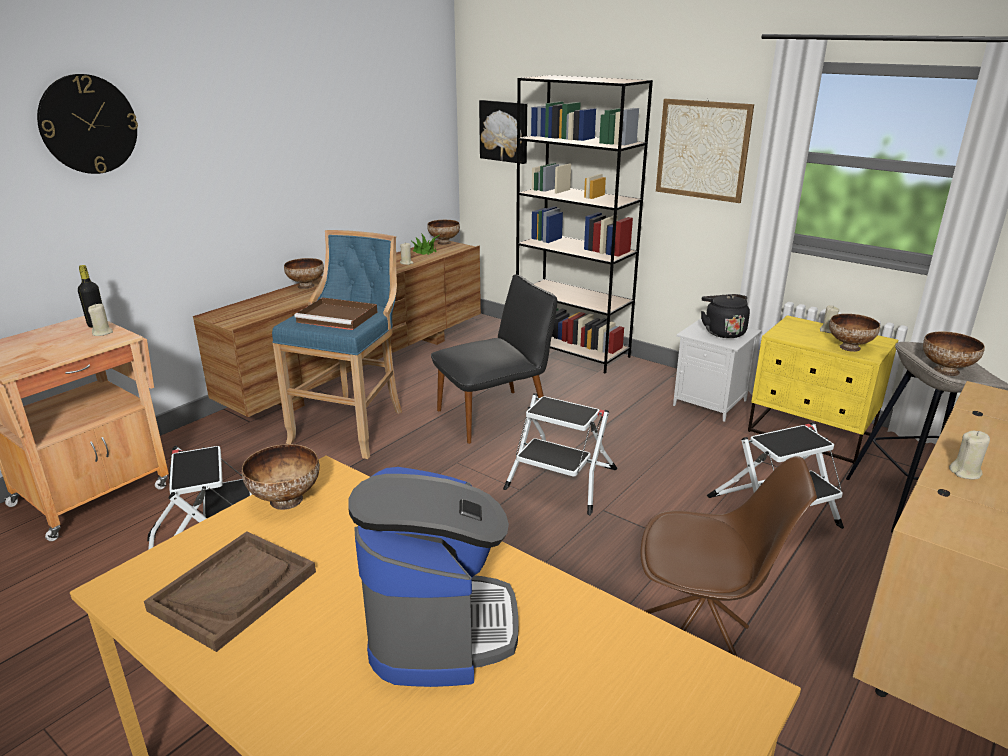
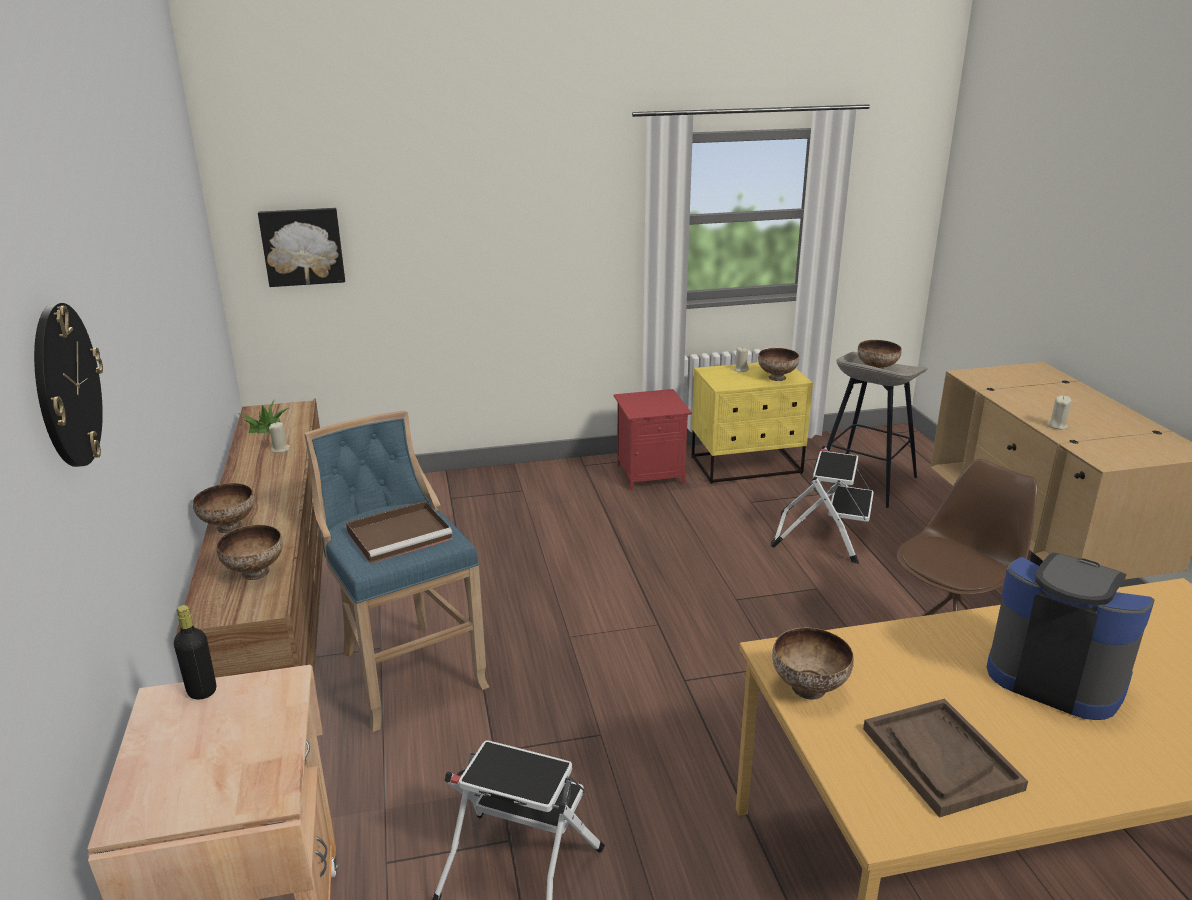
camera: 50 degrees left, 0 degrees up
(102, 333) = (245, 692): beige candle -> none
(444, 242) = (261, 409): bowl -> bowl (255, 572)
(492, 416) = (516, 579): black chair -> none
(562, 480) = (672, 596): step ladder -> none
(573, 351) = (466, 482): beige bookcase -> none
(702, 148) = (574, 228): picture -> none
(712, 403) = (651, 474): grey nightstand -> red nightstand
(722, 332) = (654, 402): black kettle -> none

